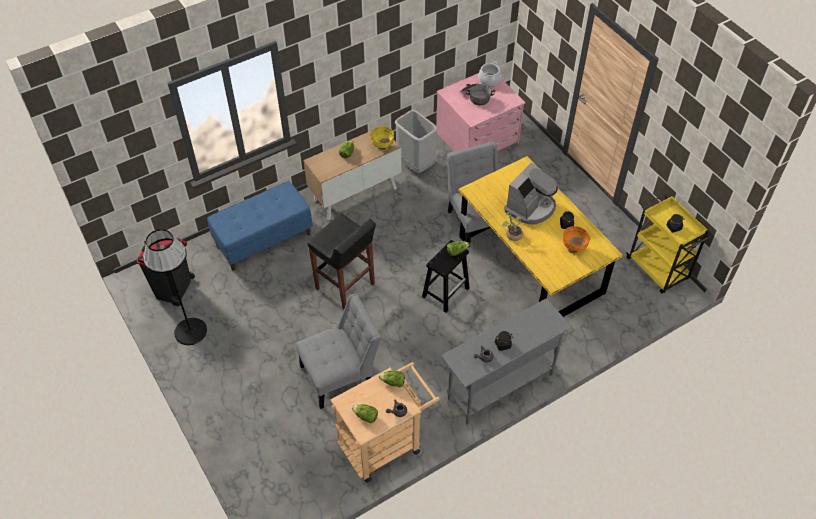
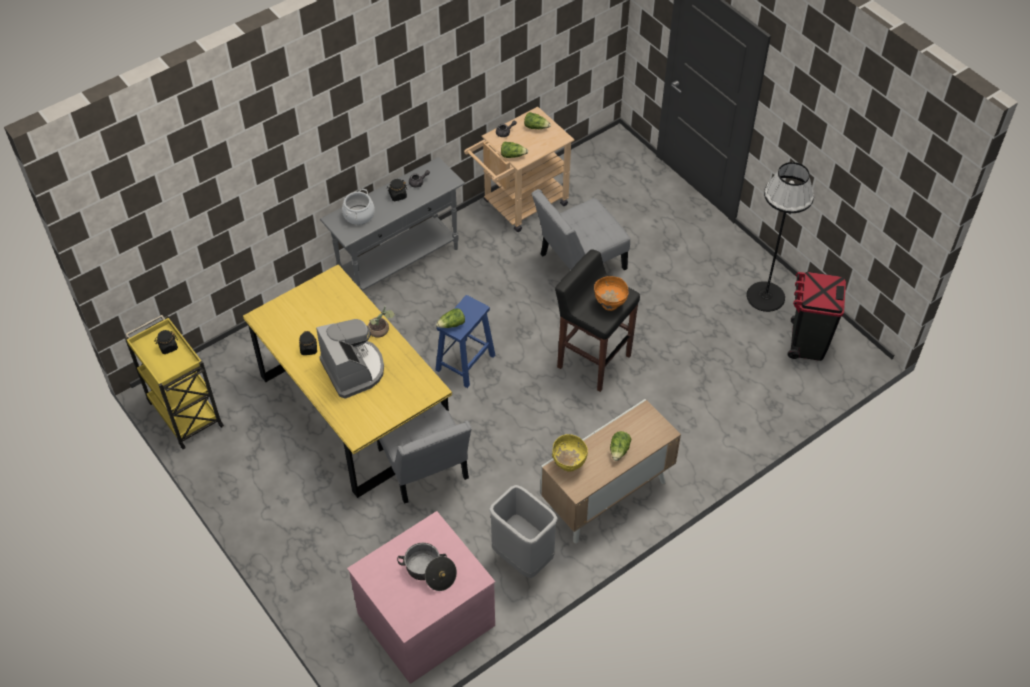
camera: 175 degrees right, 0 degrees up
(264, 239) = (717, 417): blue bench -> none
(446, 292) = (465, 363): black stool -> blue stool
(489, 80) = (406, 612): cooking pot -> cooking pot (358, 215)
(530, 207) = (353, 369): coffee machine -> coffee machine turned 120 degrees clockwise
(573, 248) = (303, 318): orange bowl -> orange bowl (610, 304)

